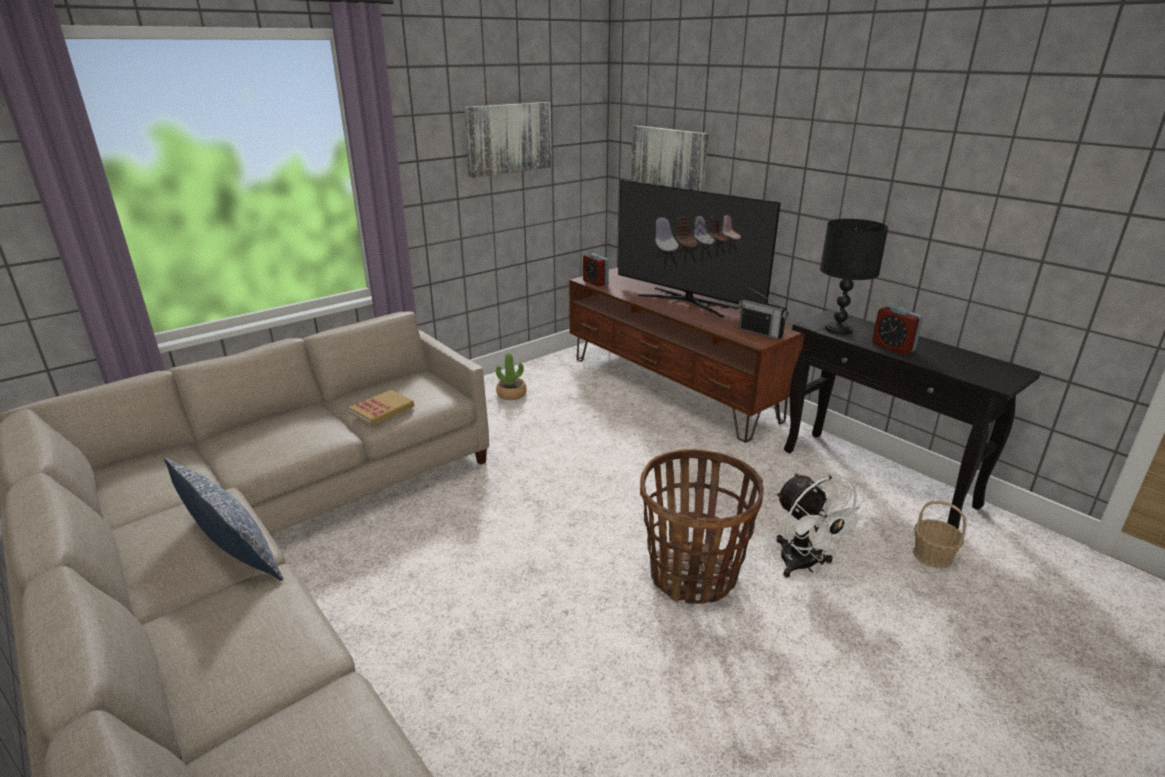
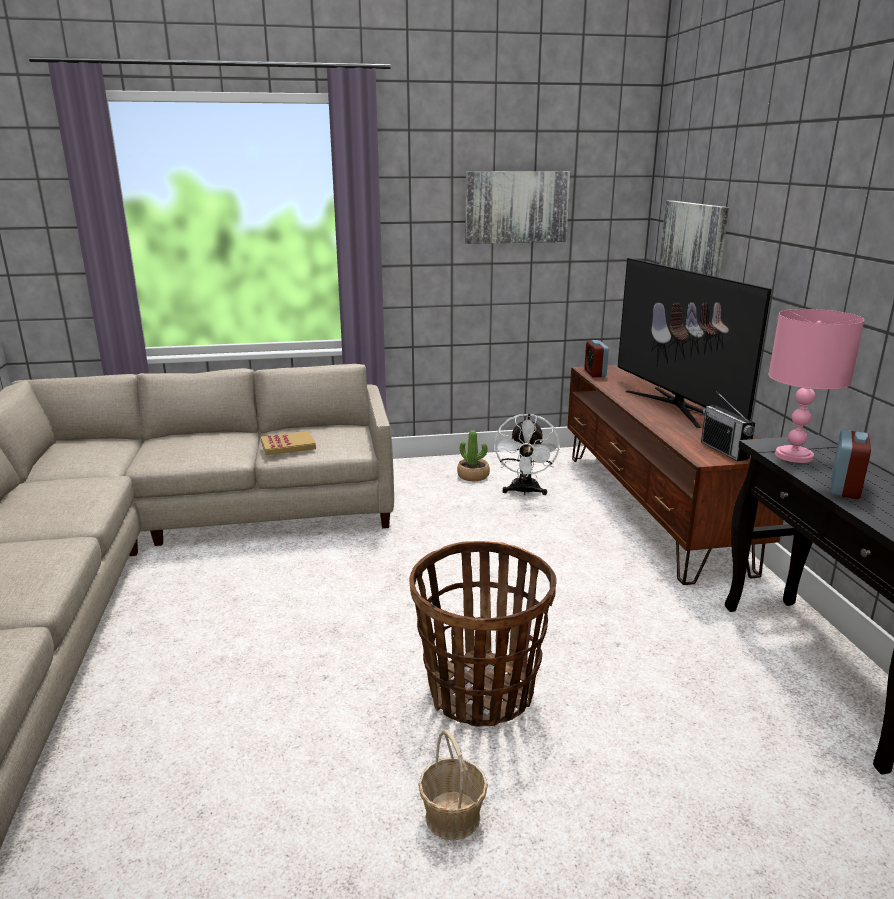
camera: 30 degrees right, 5 degrees down
(231, 546) = (73, 513): pillow -> none
(805, 565) = (620, 732): white fan -> white fan (524, 491)
(838, 329) = (794, 456): black table lamp -> pink table lamp
(892, 347) = (844, 488): alarm clock -> alarm clock turned 150 degrees counterclockwise
(932, 556) = (814, 790): basket -> basket (452, 817)

